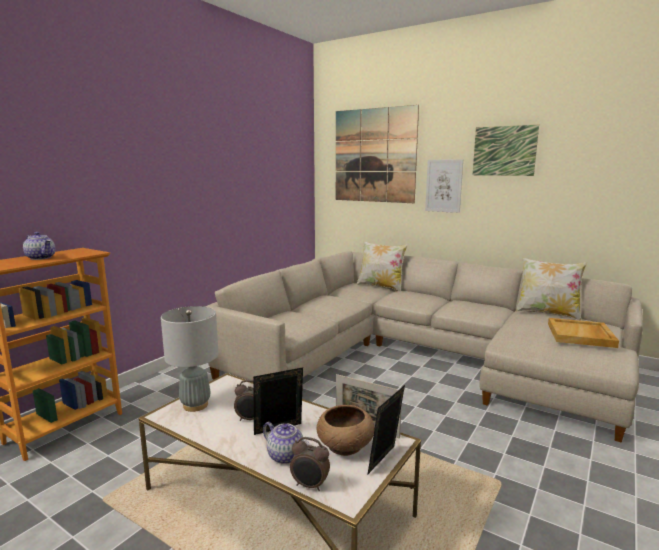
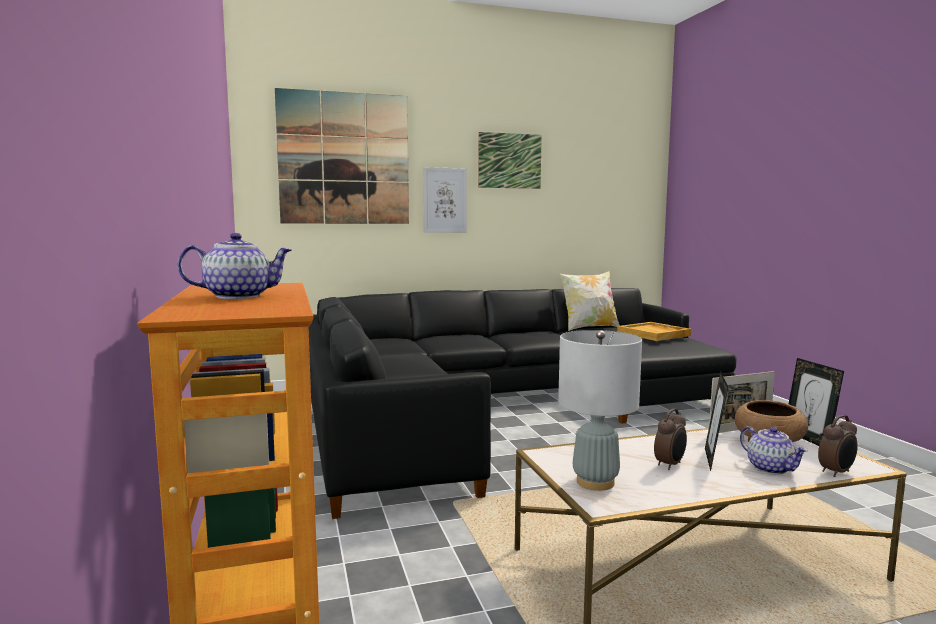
camera: 50 degrees left, 5 degrees down
(286, 456) = (771, 468): teapot -> teapot turned 75 degrees clockwise
(380, 286) = (398, 337): pillow -> none
(419, 357) = (496, 409): beige sofa -> black sofa

